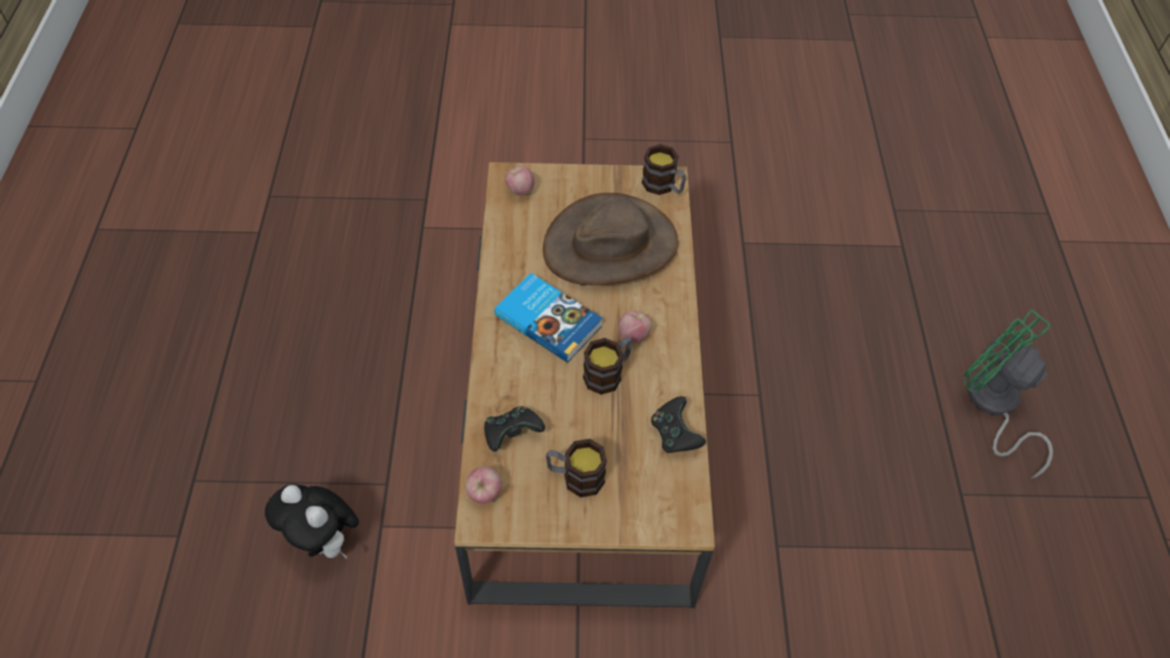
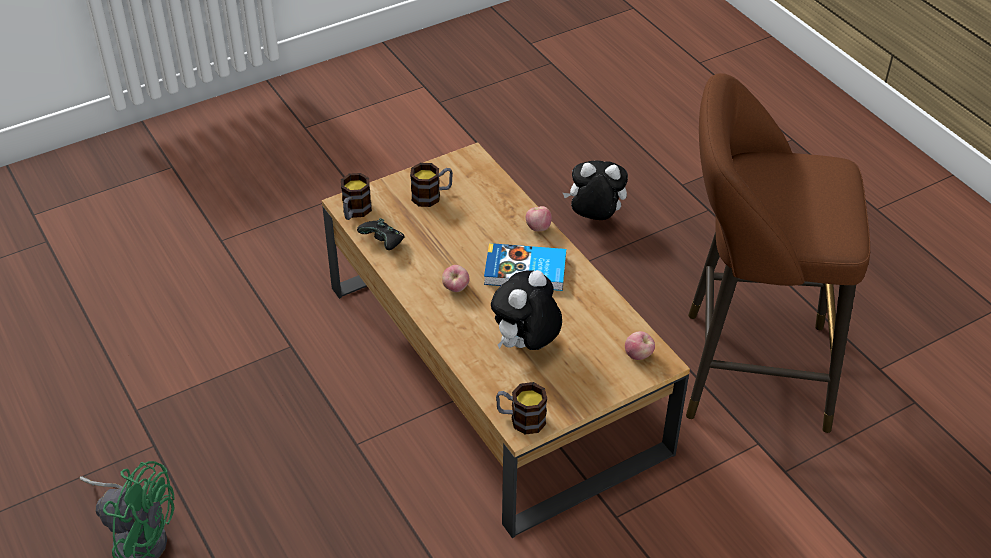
camera: 150 degrees right, 10 degrees down
(365, 288) = (744, 369): none -> brown stool
(485, 493) = (480, 167): apple -> apple (538, 227)
(512, 434) = (490, 199): black game controller -> none
(608, 373) = (455, 258): mug -> mug (354, 212)
(610, 245) = (525, 345): brown hat -> plush toy

